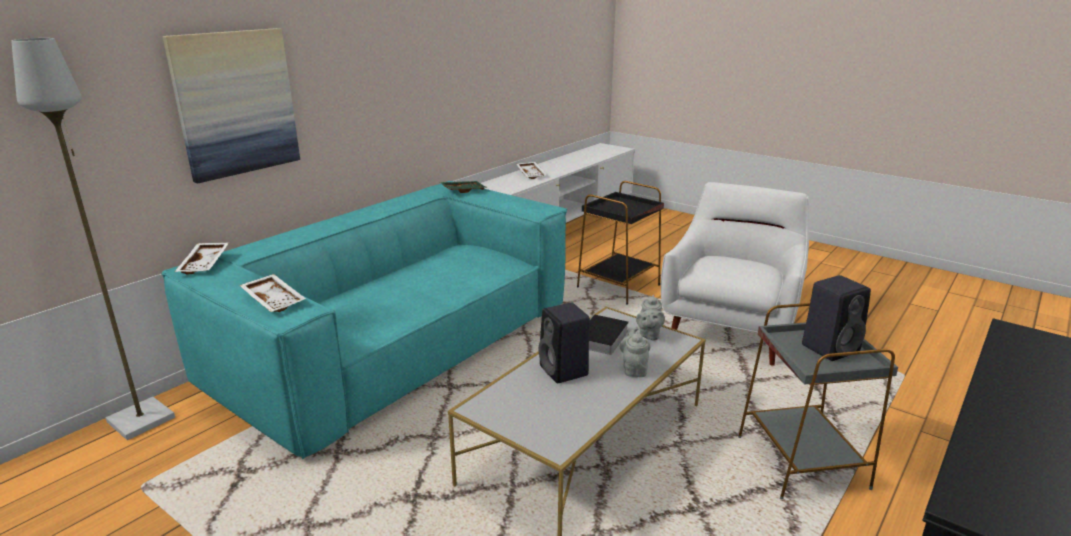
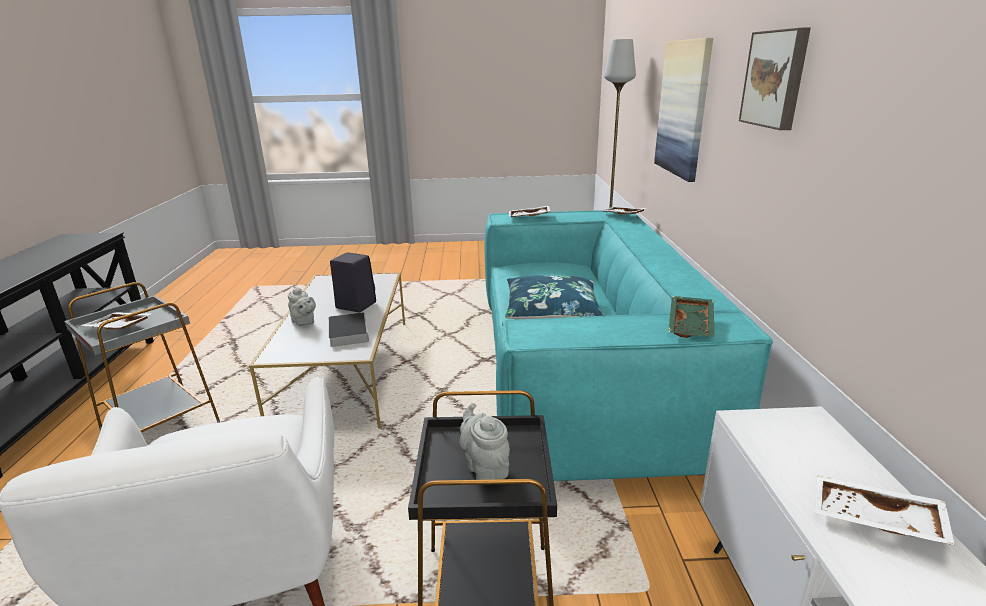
camera: 140 degrees right, 0 degrees up
(377, 51) = (776, 79): none -> picture
(429, 283) = (552, 311): none -> blue pillow
(649, 335) = (307, 349): grey teapot -> grey teapot (485, 467)
(831, 348) = (118, 328): black speaker -> white tray

